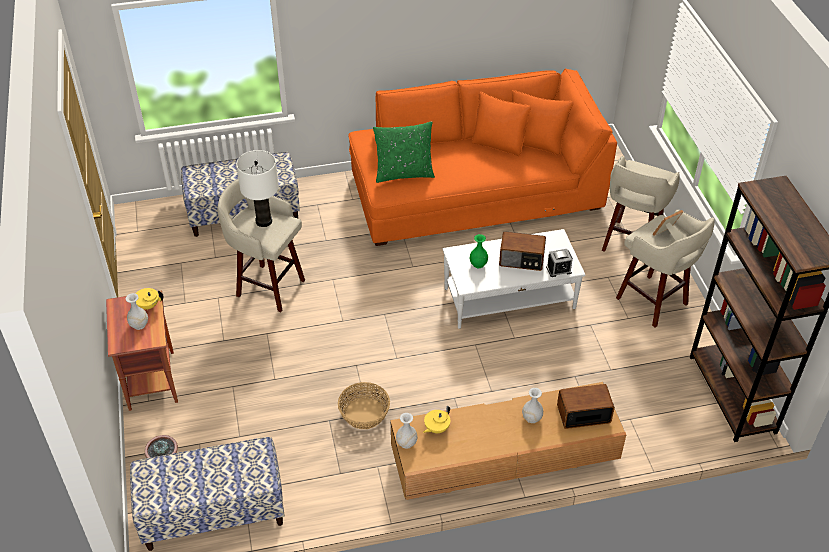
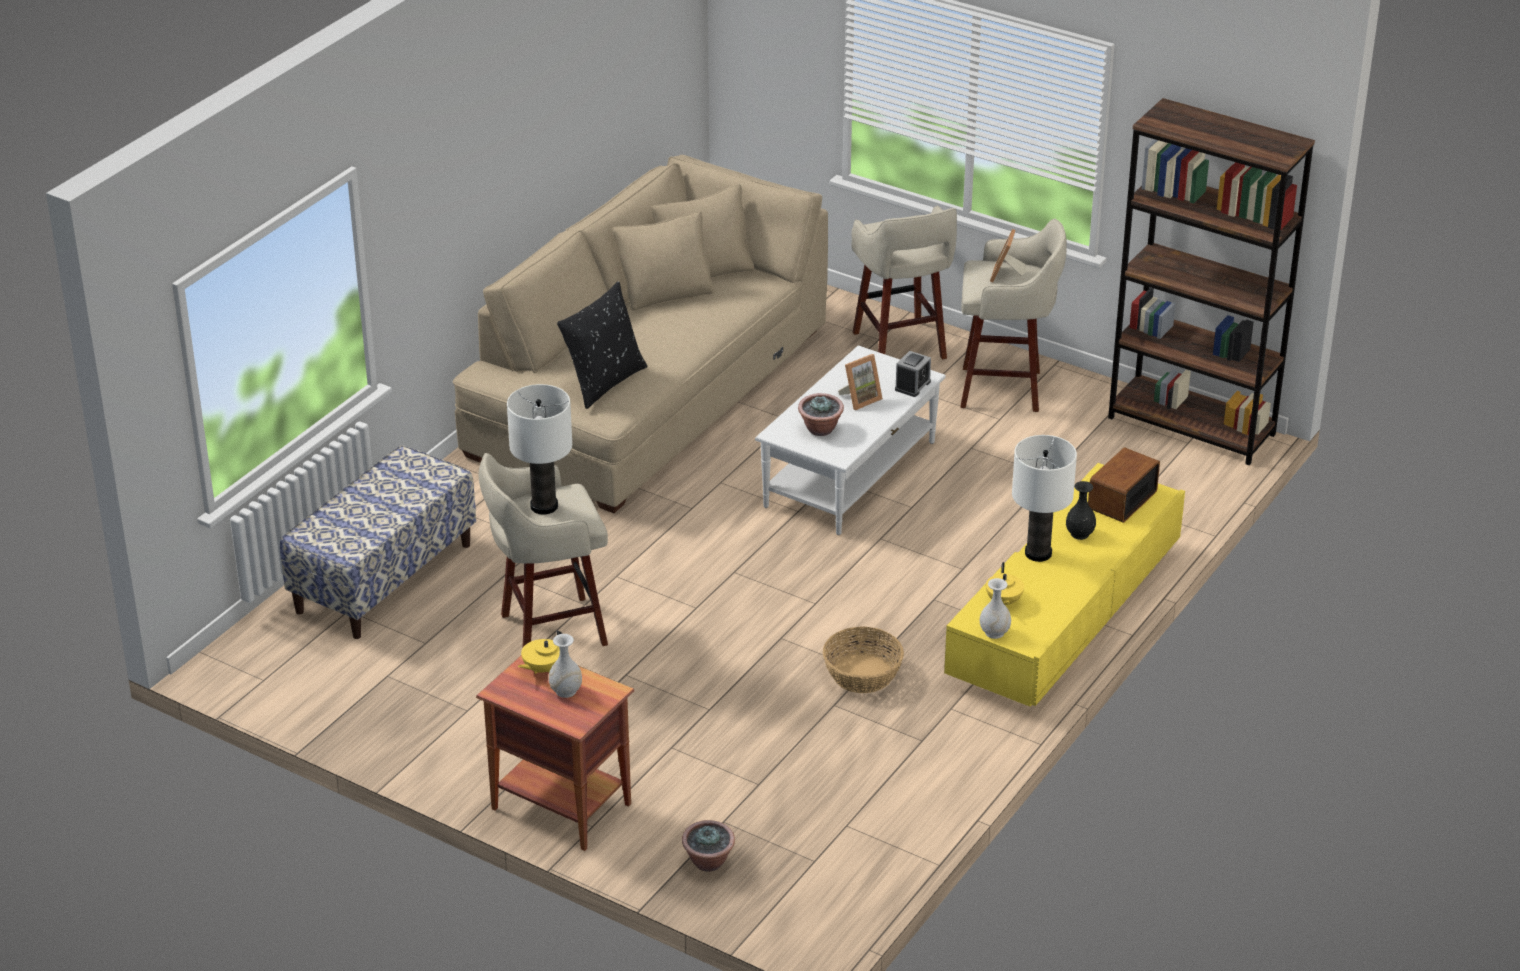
camera: 45 degrees left, 10 degrees down
(213, 513) = (845, 866): bench -> none
(404, 173) = (604, 382): green pillow -> black pillow
(475, 193) = (648, 393): orange sofa -> beige sofa
(478, 264) = (820, 429): green vase -> potted plant
(494, 413) = (1038, 553): none -> white table lamp
(504, 459) = (1065, 618): brown tv stand -> yellow tv stand
(521, 260) = (860, 399): radio -> picture frame
(531, 418) = (1079, 534): white vase -> black vase

